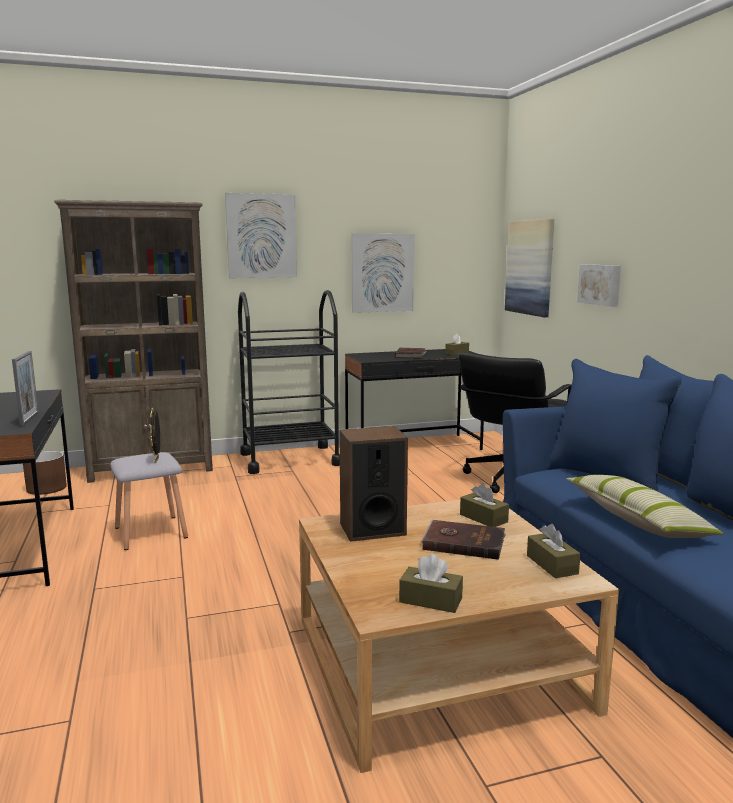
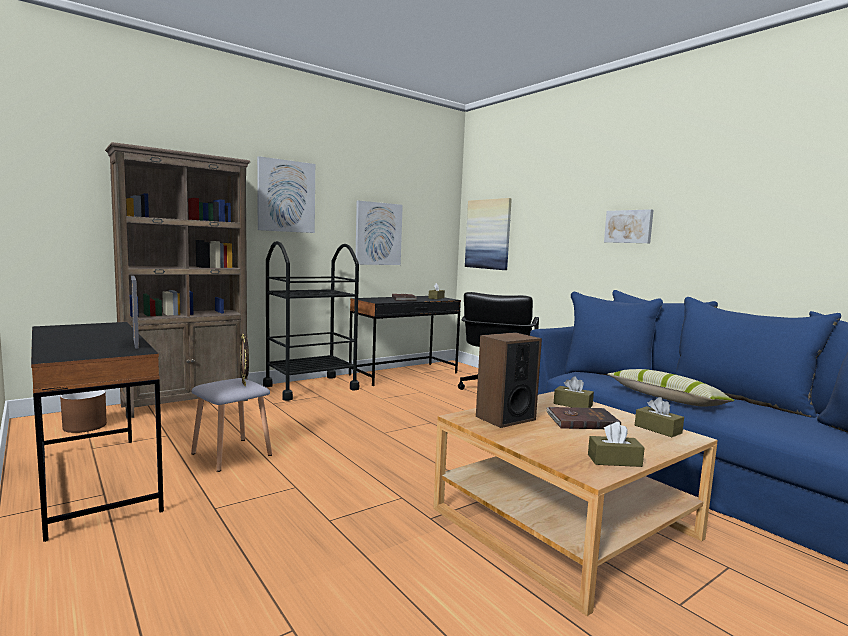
camera: 20 degrees left, 5 degrees down
(600, 284) = (556, 244): picture -> picture (629, 226)

